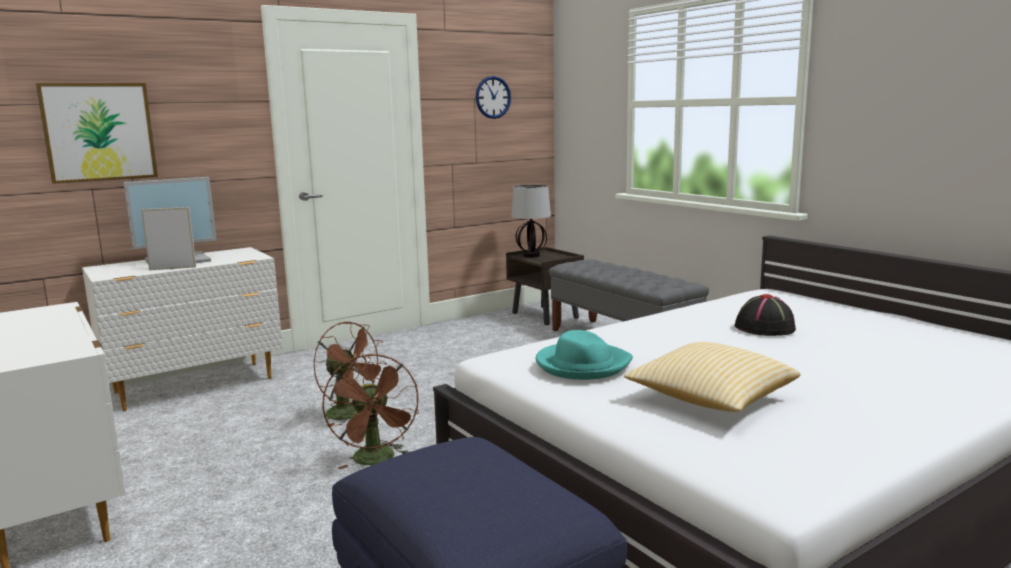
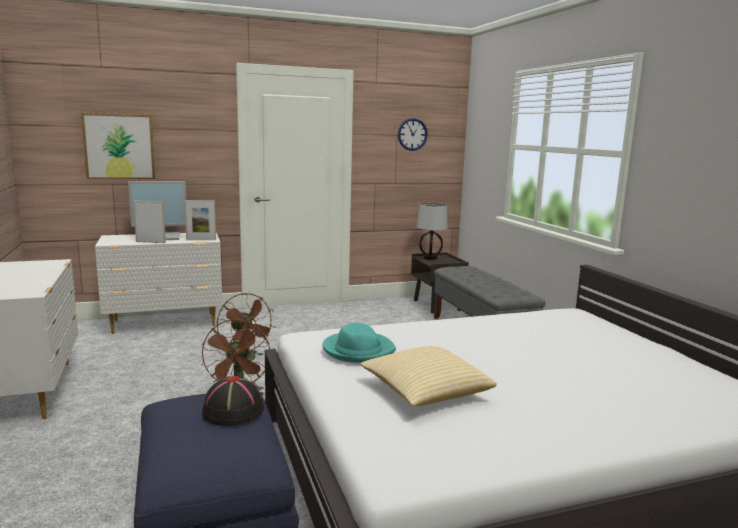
camera: 15 degrees right, 0 degrees up
(243, 258) = (201, 240): none -> picture frame
(765, 328) = (534, 342): black hat -> black hat (232, 412)

